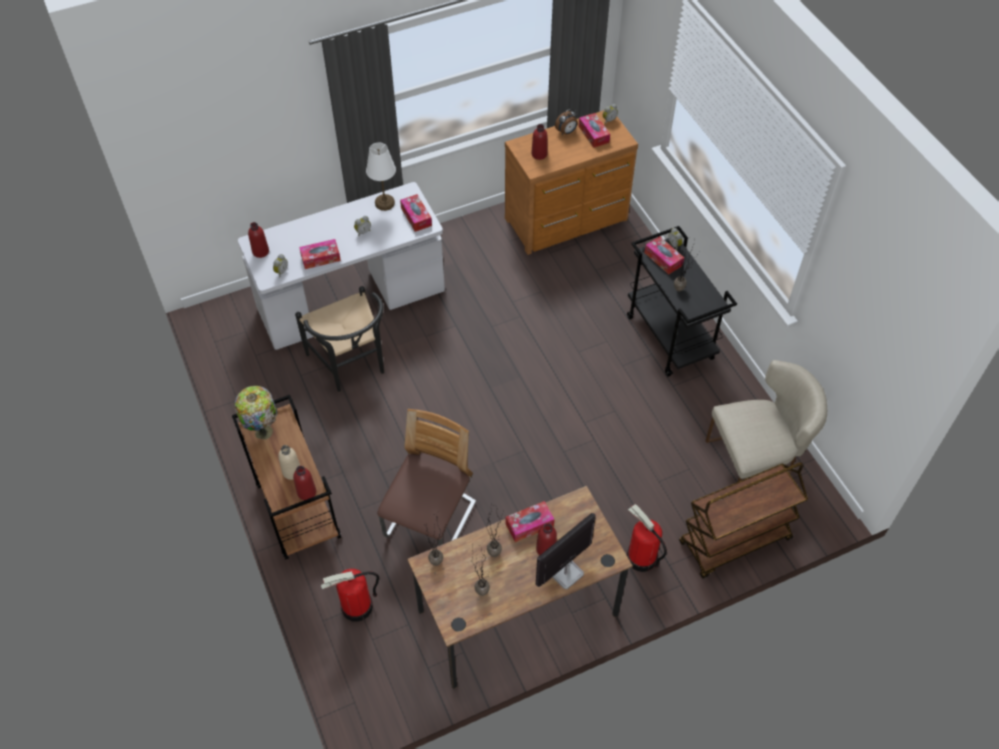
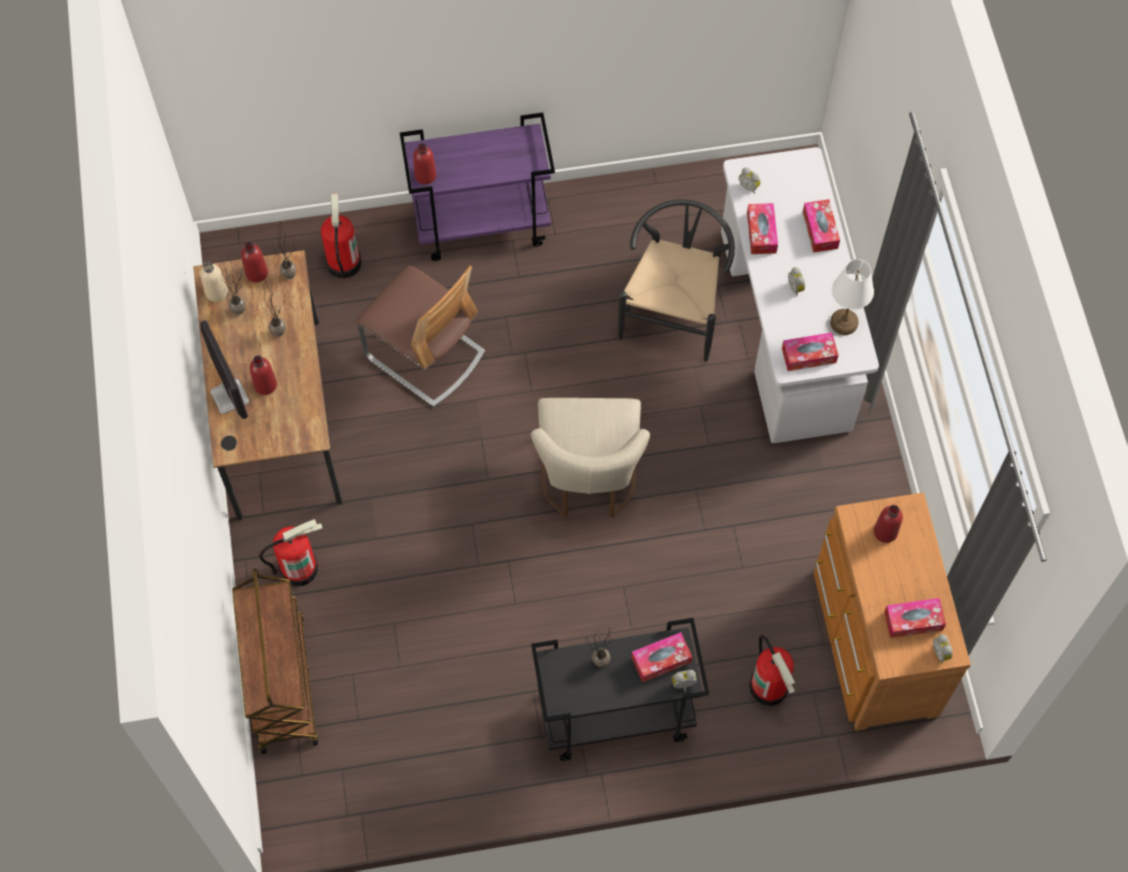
camera: 105 degrees right, 10 degrees up
(260, 251) = (789, 169): red bottle -> red bottle (256, 273)
(263, 430) = (520, 146): table lamp -> none
(292, 471) = (456, 165): beige bottle -> beige bottle (216, 292)
(297, 510) = (483, 224): brown cart -> purple cart
(351, 366) = (674, 311): black chair -> black chair turned 120 degrees clockwise
(529, 525) = (301, 376): tissue box -> tissue box (820, 230)
(566, 132) = (926, 583): alarm clock -> none
(617, 264) = (769, 687): none -> fire extinguisher
(755, 462) = (382, 753): beige chair -> beige chair (588, 480)

